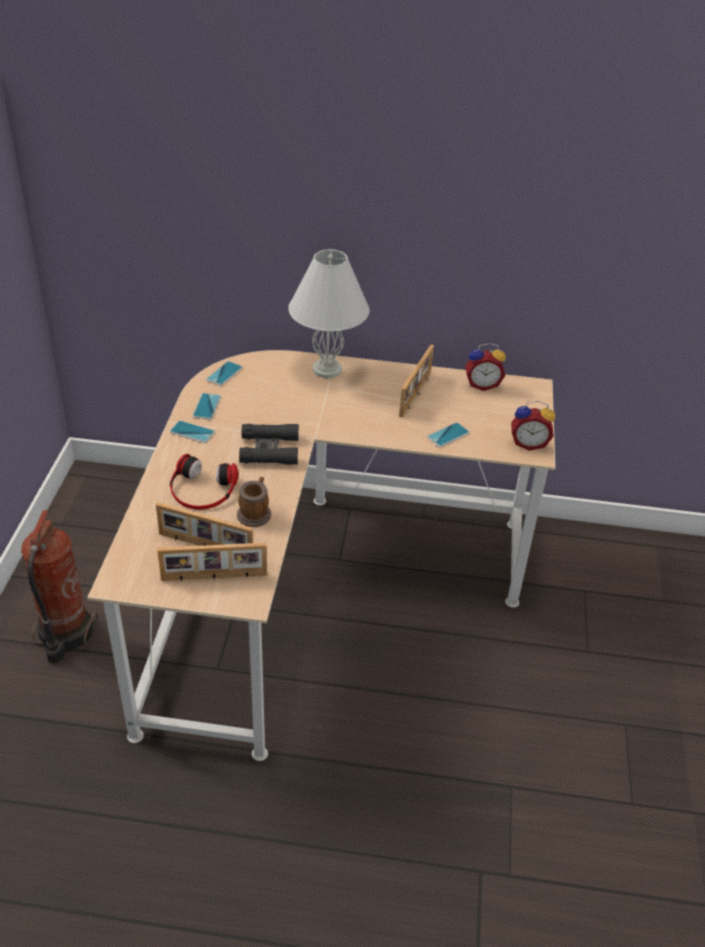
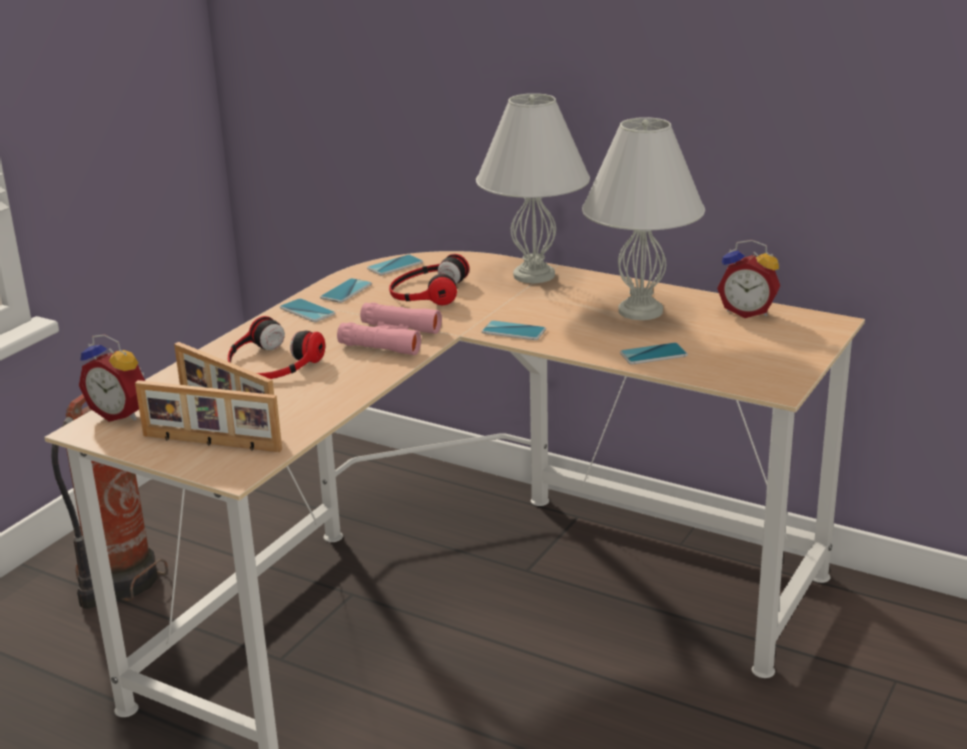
camera: 25 degrees right, 15 degrees down
(255, 512) = (319, 392): mug -> none
(264, 397) = (427, 291): none -> headphones
(269, 450) = (390, 338): black binoculars -> pink binoculars
(347, 428) = (513, 331): none -> phone
(416, 394) = (640, 310): picture frame -> white table lamp
(528, 443) = (772, 377): alarm clock -> alarm clock (121, 413)

